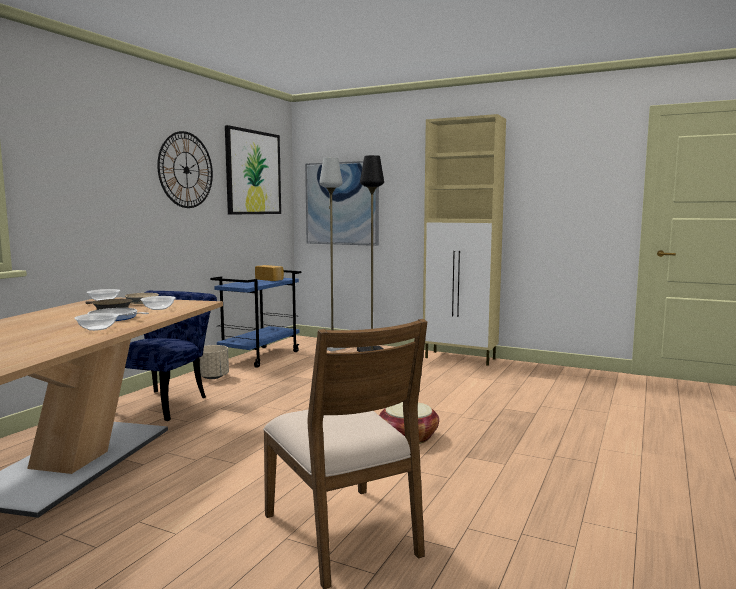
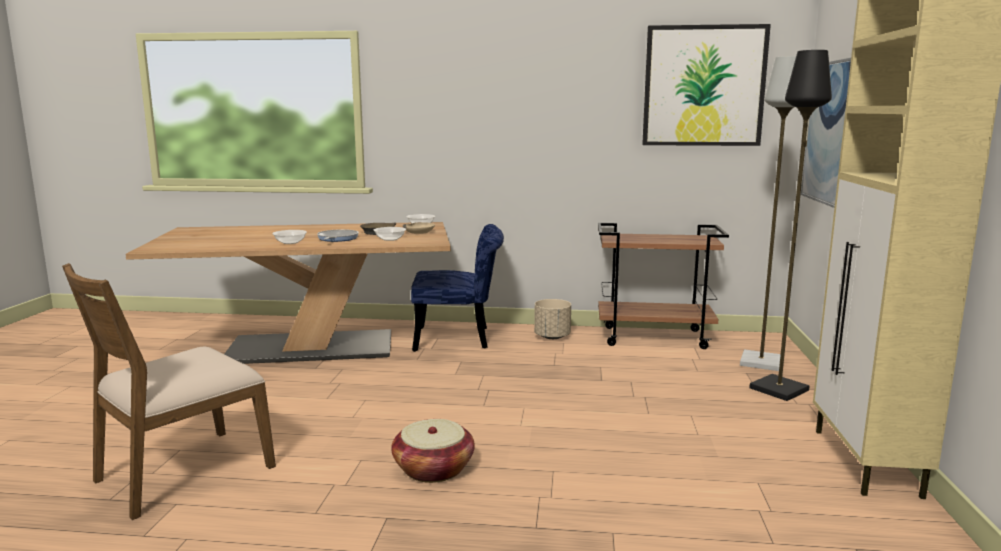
camera: 70 degrees right, 5 degrees up
(186, 170) = (572, 90): wall clock -> none
(260, 356) = (655, 337): blue cart -> brown cart
(270, 279) = (686, 239): bread -> none

